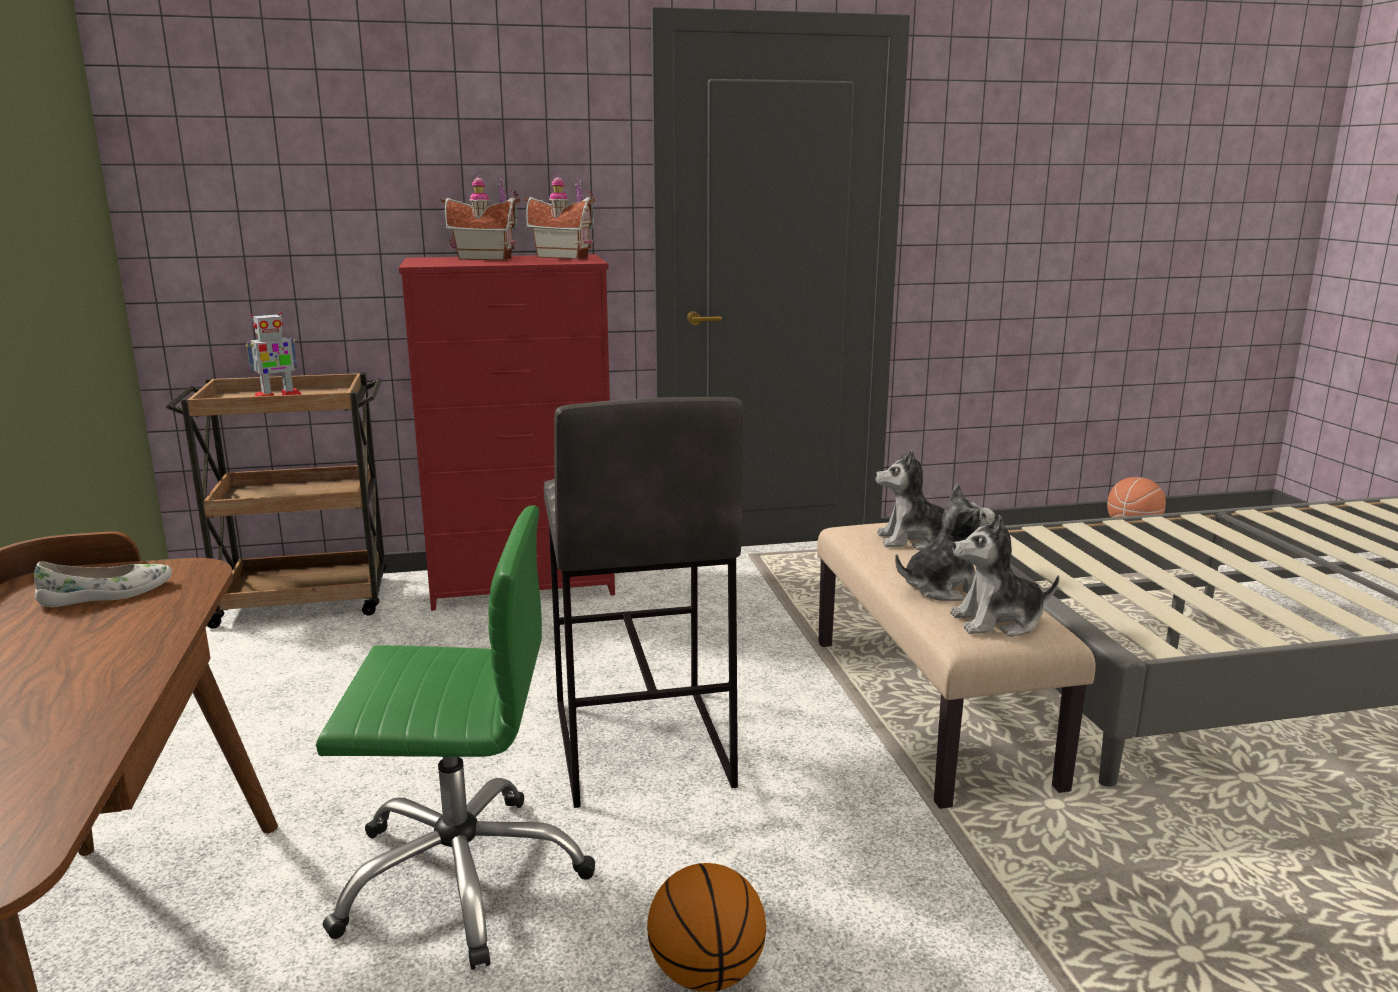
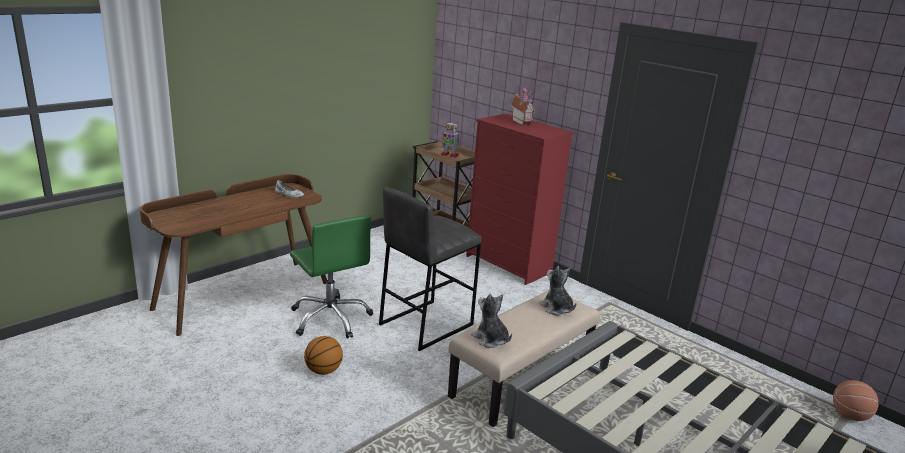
camera: 55 degrees right, 5 degrees up
(564, 257) = (551, 130): toy house -> none
(942, 588) = (510, 323): plush toy -> none

